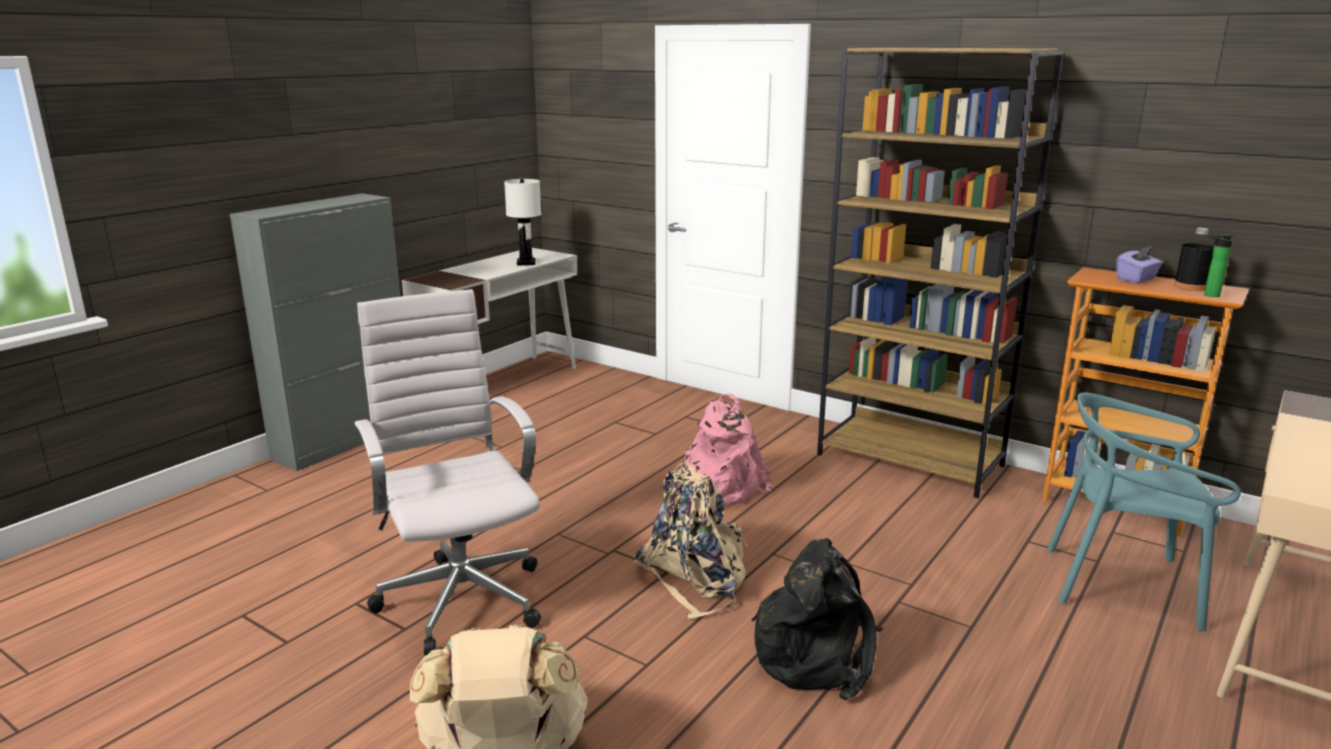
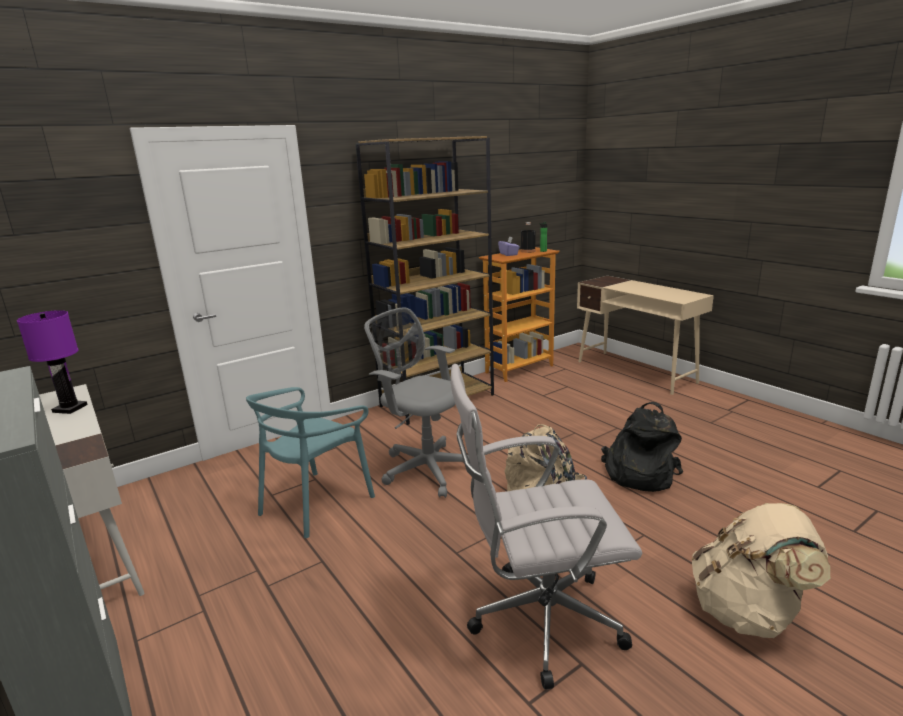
camera: 70 degrees left, 0 degrees up
(526, 263) = (70, 408): white table lamp -> purple table lamp
(718, 486) = (425, 467): pink backpack -> grey office chair
(1122, 584) = (588, 387): turquoise chair -> turquoise chair (316, 503)

